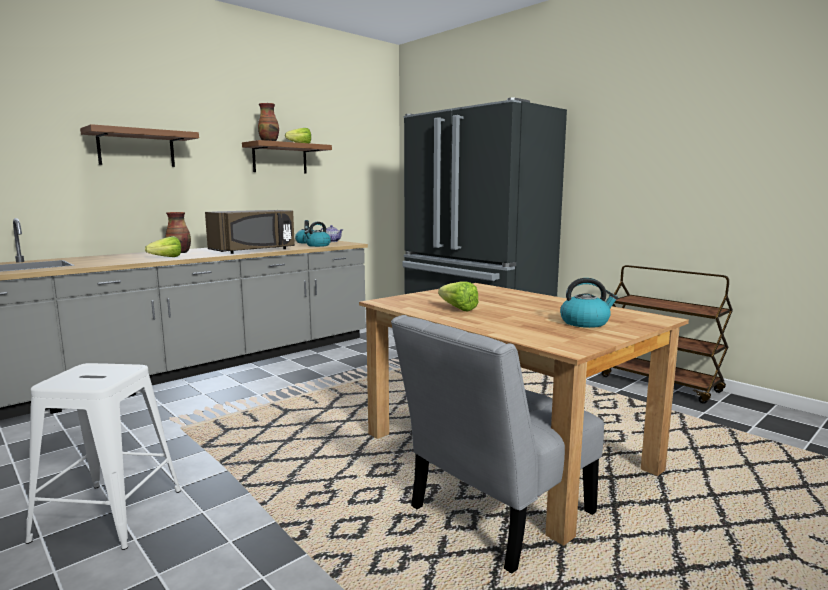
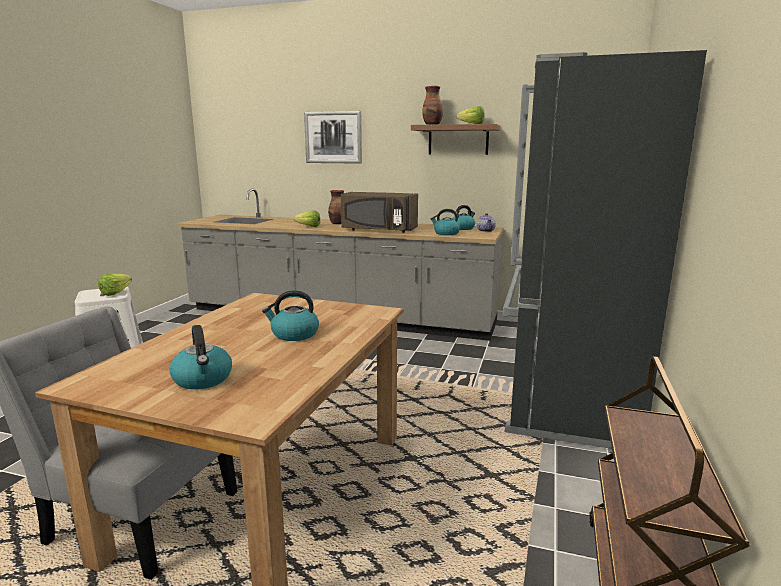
camera: 60 degrees right, 5 degrees up
(136, 148) = (333, 137): brown shelf -> picture
(456, 308) = (245, 322): lettuce -> lettuce (119, 292)
(506, 302) = (294, 334): none -> kettle

